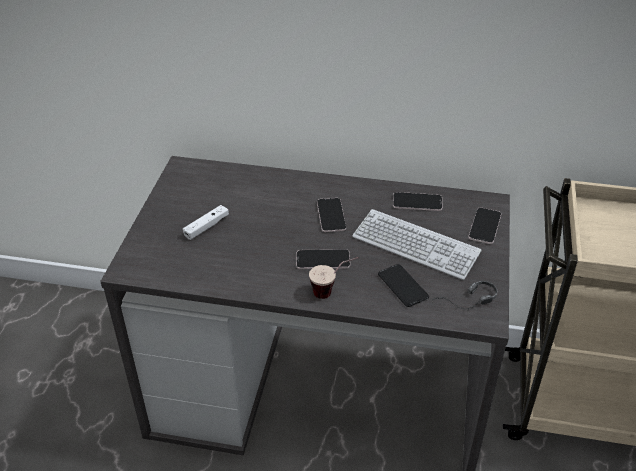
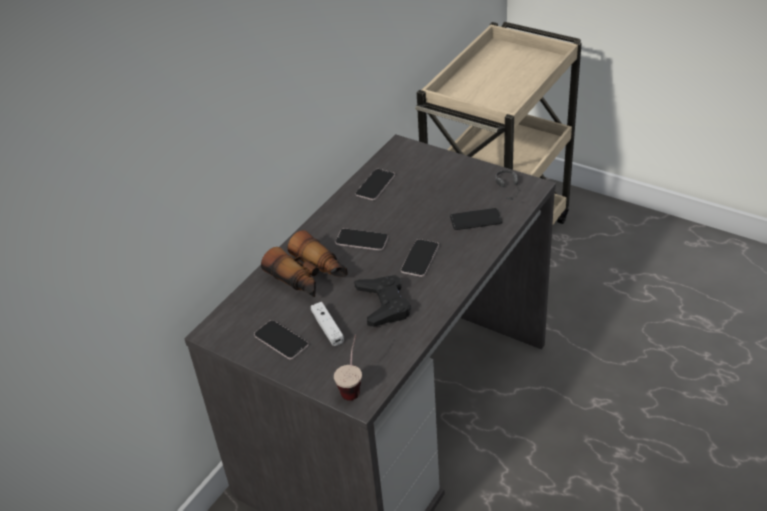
camera: 65 degrees left, 0 degrees up
(249, 253) = (384, 304): none -> black game controller
(267, 198) = (309, 277): none -> binoculars
(333, 291) = (463, 261): cup -> cup (353, 385)
(415, 245) = (430, 200): keyboard -> none
(484, 226) = (428, 157): phone -> phone (281, 340)

